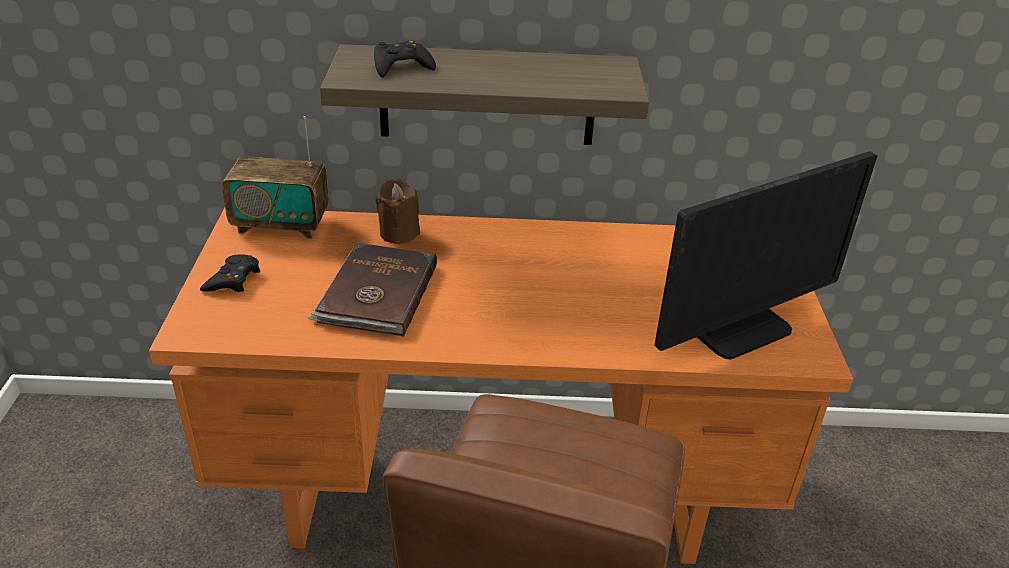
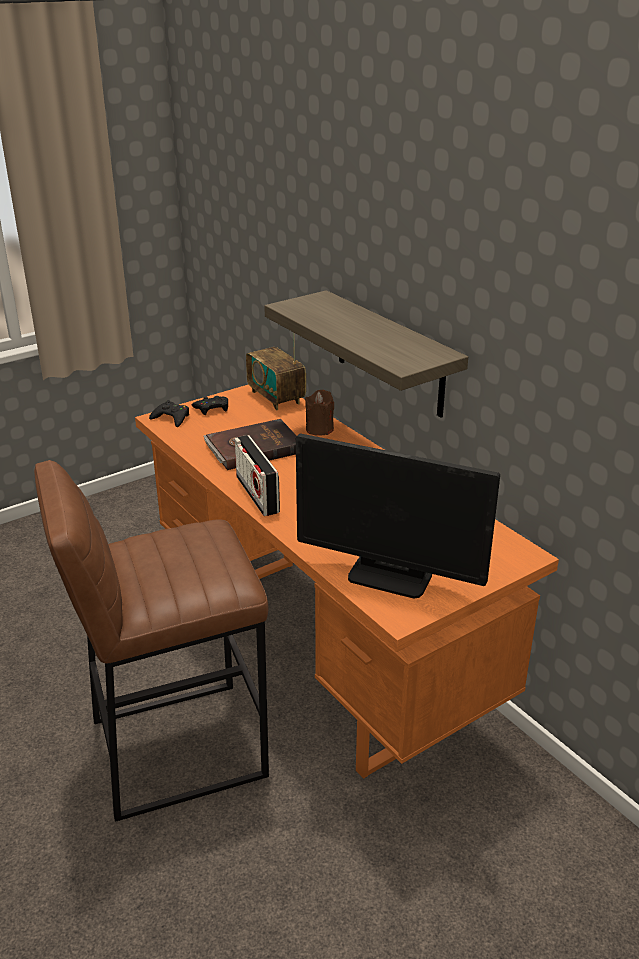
camera: 55 degrees right, 5 degrees down
(401, 66) = (324, 310): black game controller -> black game controller (171, 418)
(488, 339) = (257, 494): none -> radio

